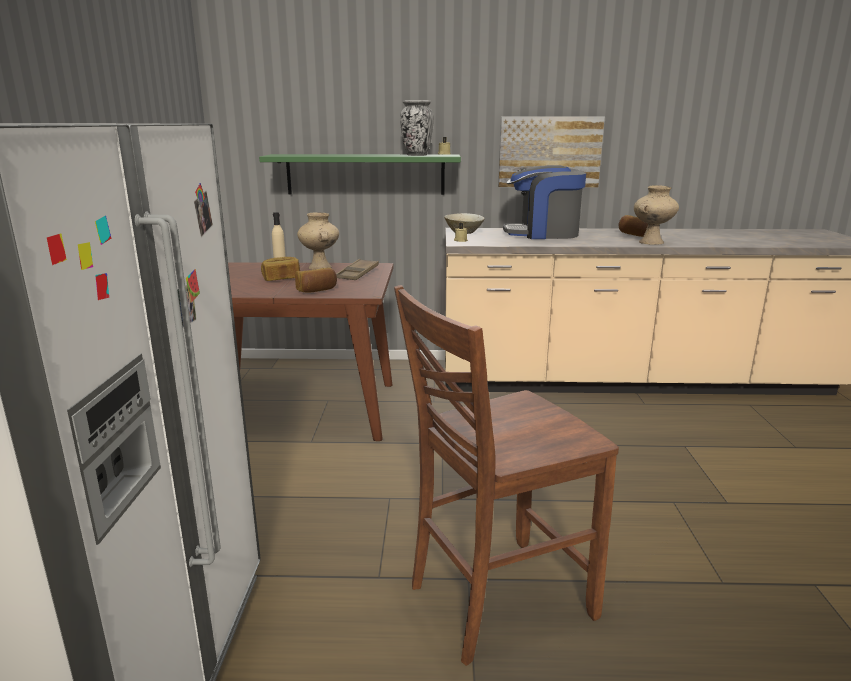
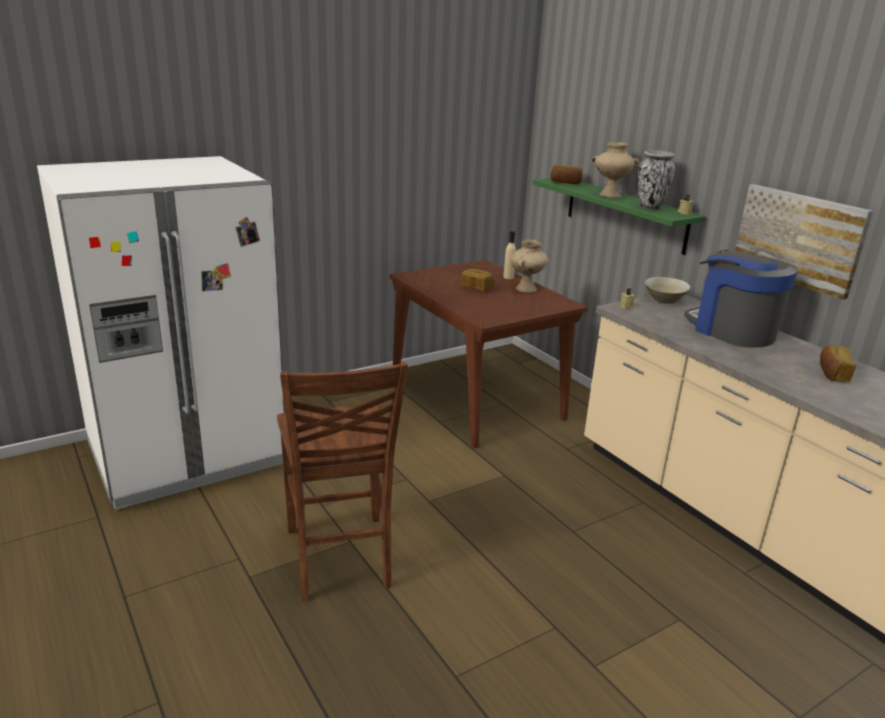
camera: 55 degrees right, 5 degrees up
(317, 290) = (467, 305): bread -> bread (565, 183)
(357, 274) = (531, 304): brown tray -> none
(496, 599) = (339, 559): brown chair -> brown chair turned 135 degrees counterclockwise
(651, 242) = (802, 387): beige vase -> beige vase (609, 195)

